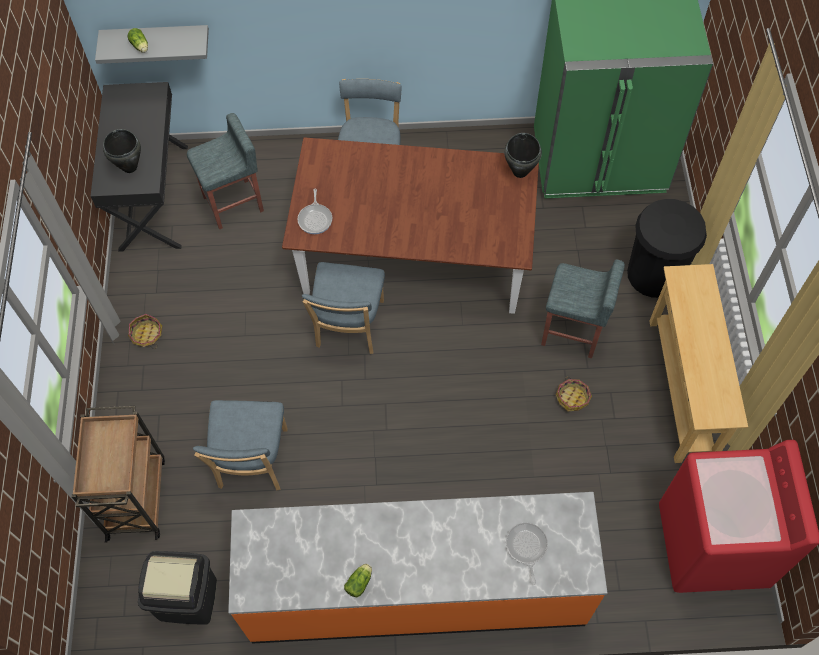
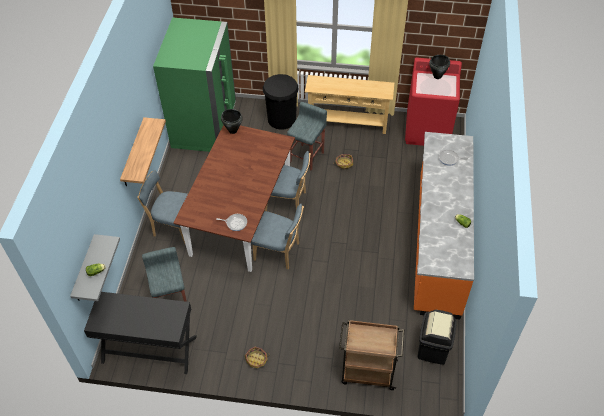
camera: 80 degrees left, 10 degrees down
(129, 167) = (163, 317): black cooking pot -> black cooking pot (437, 76)
(252, 462) = (355, 309): blue chair -> blue chair (288, 202)
(402, 39) = (133, 153): none -> shelf

